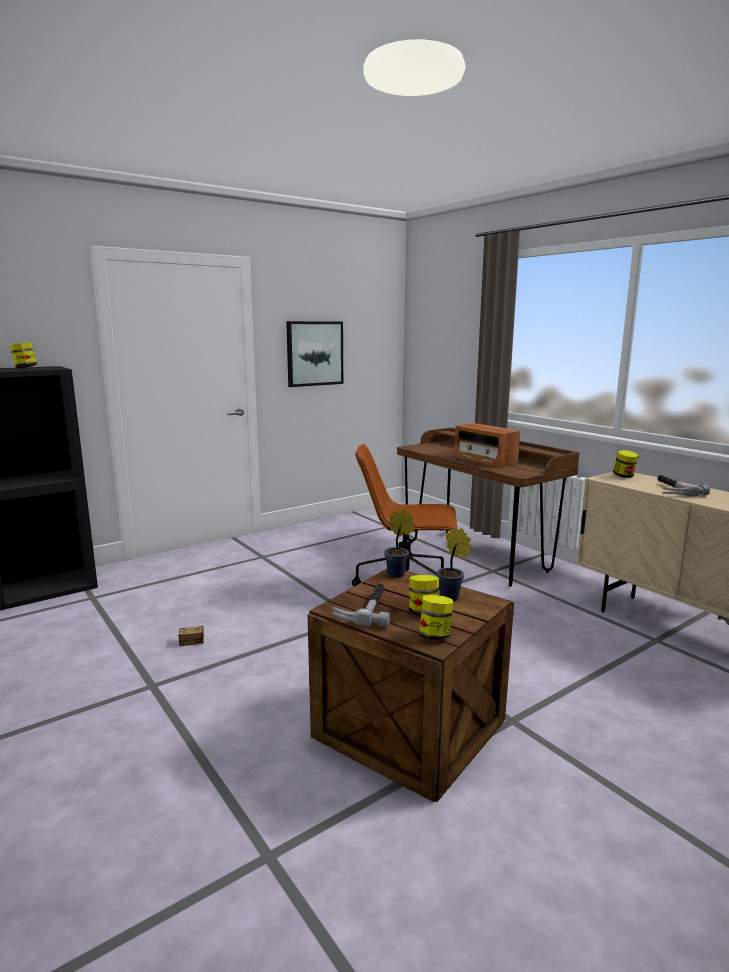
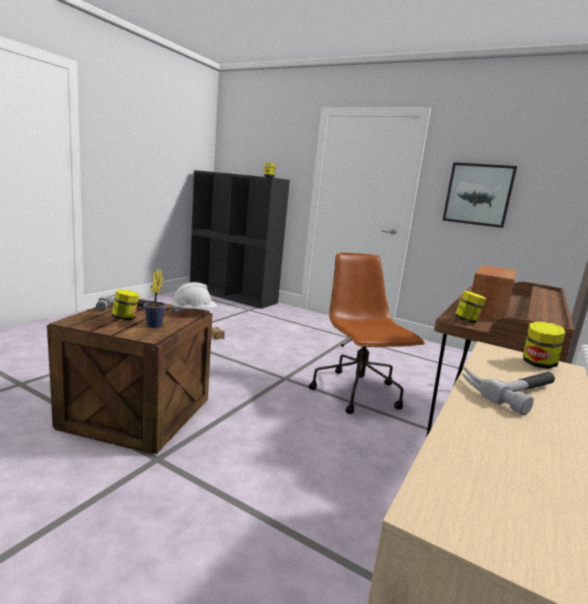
camera: 65 degrees right, 0 degrees up
(398, 574) = (194, 312): potted plant -> white hard hat
(435, 636) = (85, 321): jar -> jar (467, 321)

